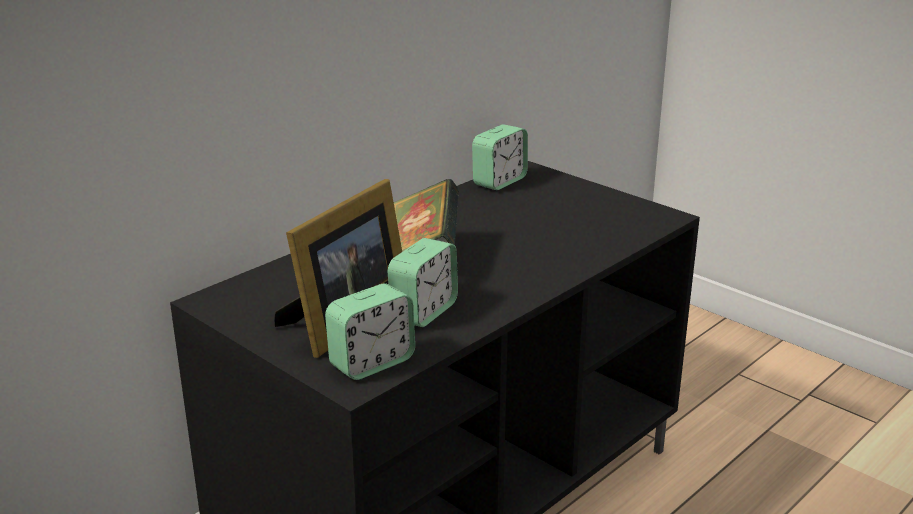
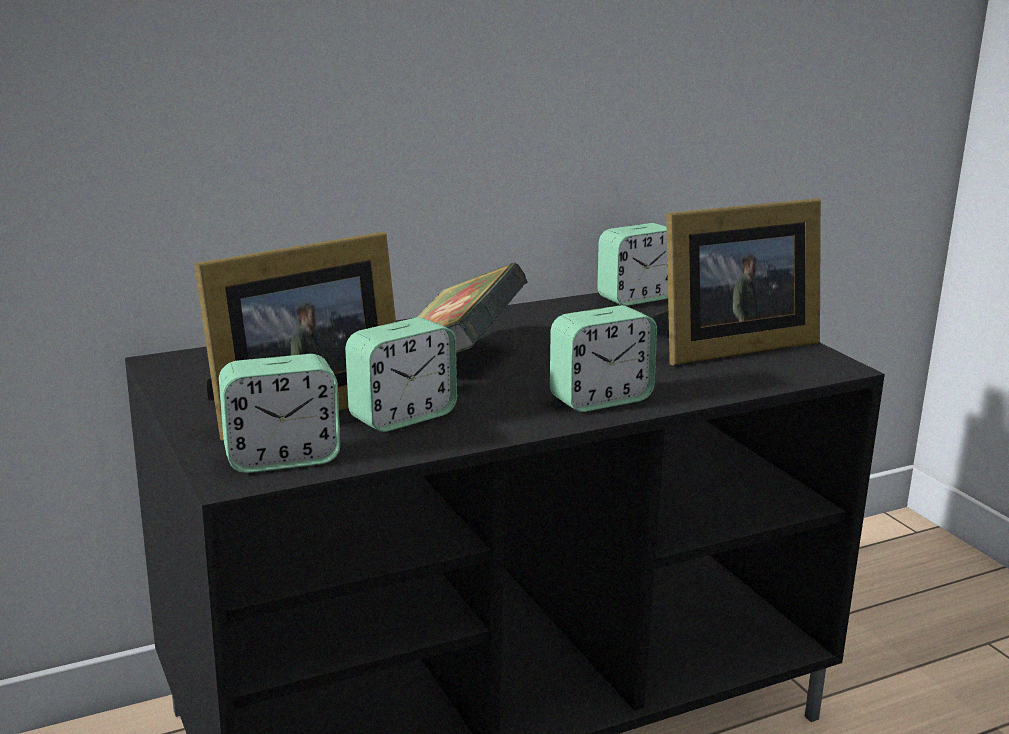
camera: 20 degrees right, 5 degrees down
(542, 271) = (600, 399): none -> alarm clock
(590, 213) = (728, 347): none -> picture frame

